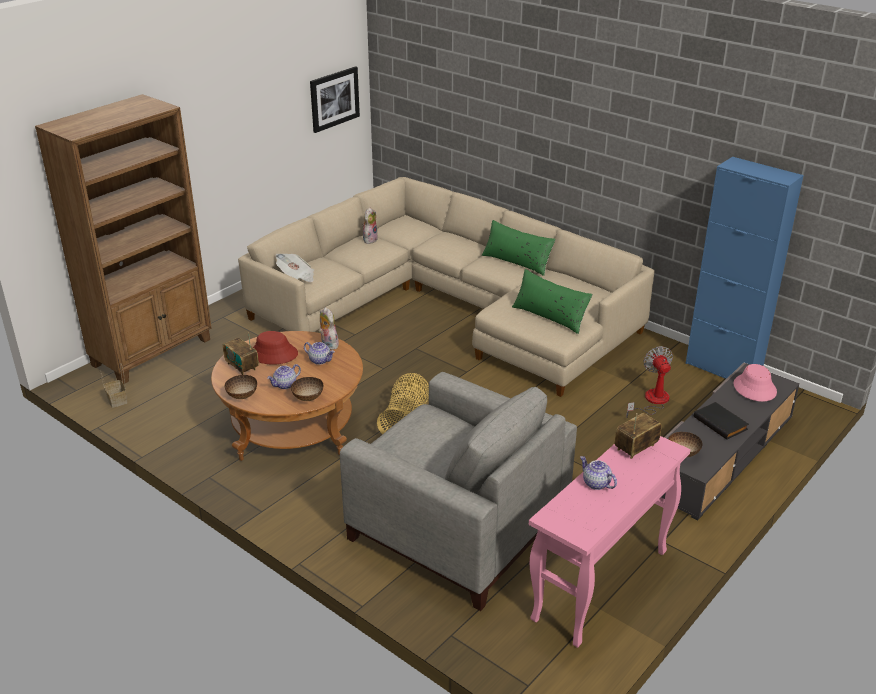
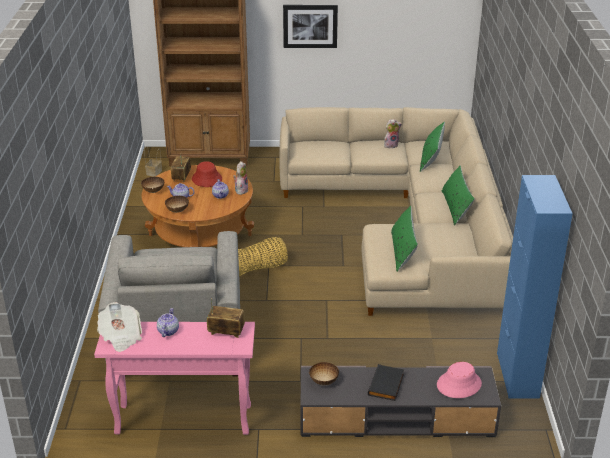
camera: 50 degrees right, 0 degrees up
(296, 277) = (306, 145): newspaper -> newspaper (121, 336)
(334, 99) = (434, 27): picture -> picture (310, 26)
(421, 234) = (431, 158): none -> green pillow
(652, 401) = (420, 358): fan -> none

